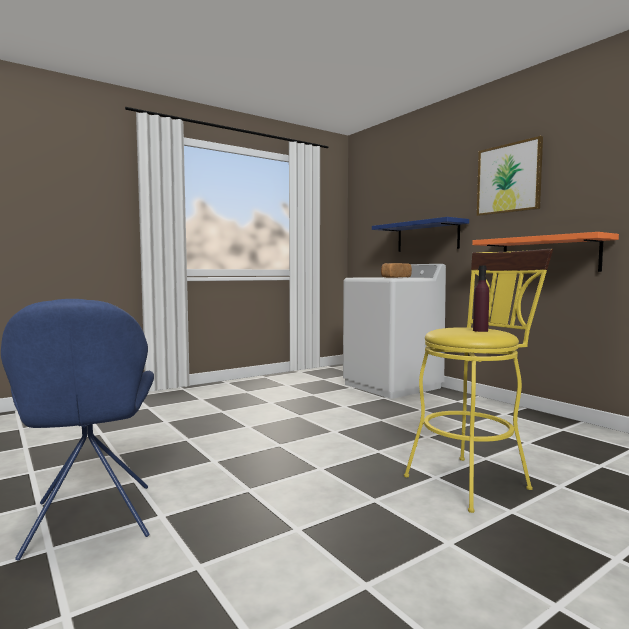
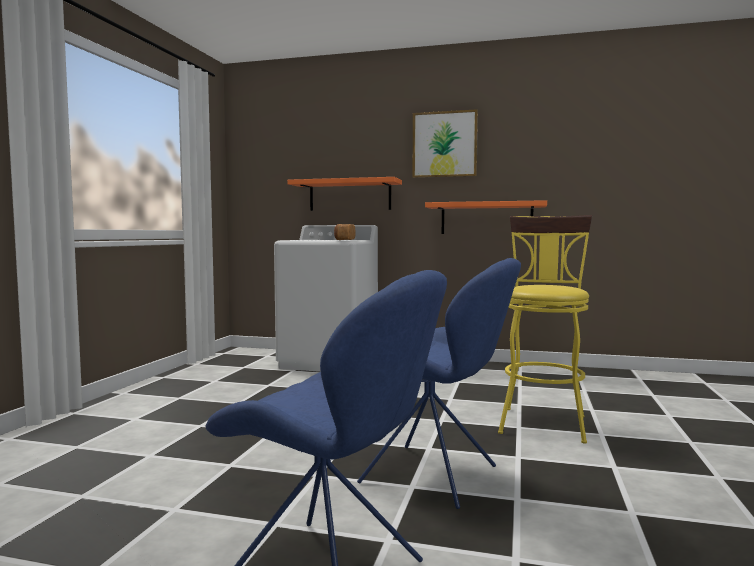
camera: 40 degrees left, 0 degrees up
(278, 489) = (434, 476): none -> blue chair
(427, 236) = (350, 195): blue shelf -> orange shelf
(480, 330) = (559, 286): purple bottle -> none

